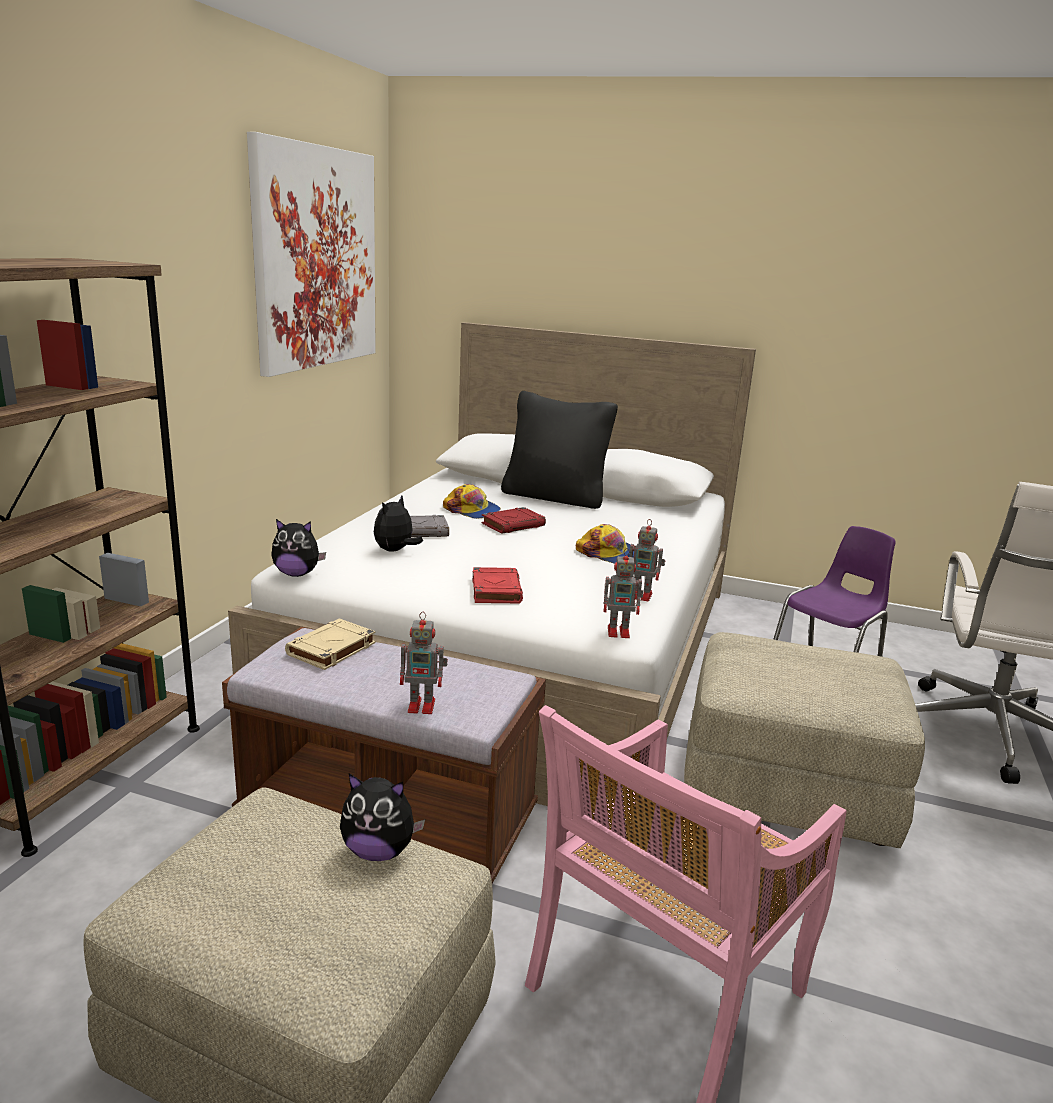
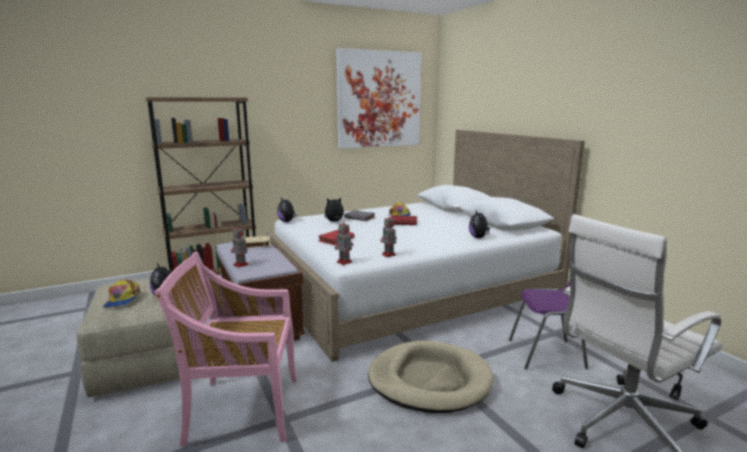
camera: 45 degrees right, 5 degrees down
(555, 497) = (452, 217): black pillow -> none
(609, 554) = (417, 239): cap -> cap (122, 300)
(671, 528) = (479, 237): none -> plush toy
(785, 785) = (429, 380): beige ottoman -> beige dog bed

